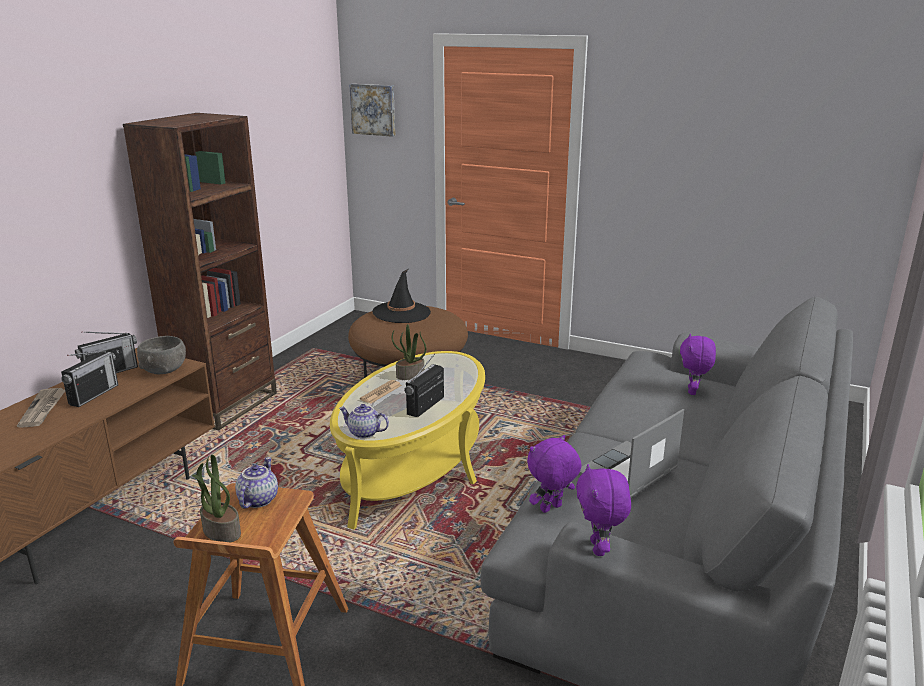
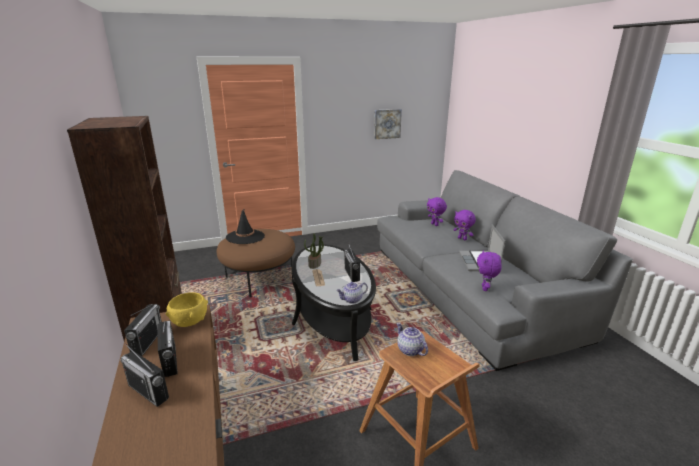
camera: 45 degrees left, 0 degrees up
(43, 409) = (148, 391): newspaper -> radio
(164, 370) = (189, 321): grey bowl -> yellow bowl
(220, 531) = (432, 374): potted plant -> none
(374, 109) = (153, 111): picture -> picture (387, 123)
(414, 467) = (332, 316): yellow coffee table -> black coffee table
(599, 548) = (544, 289): purple plush toy -> purple plush toy (462, 239)

